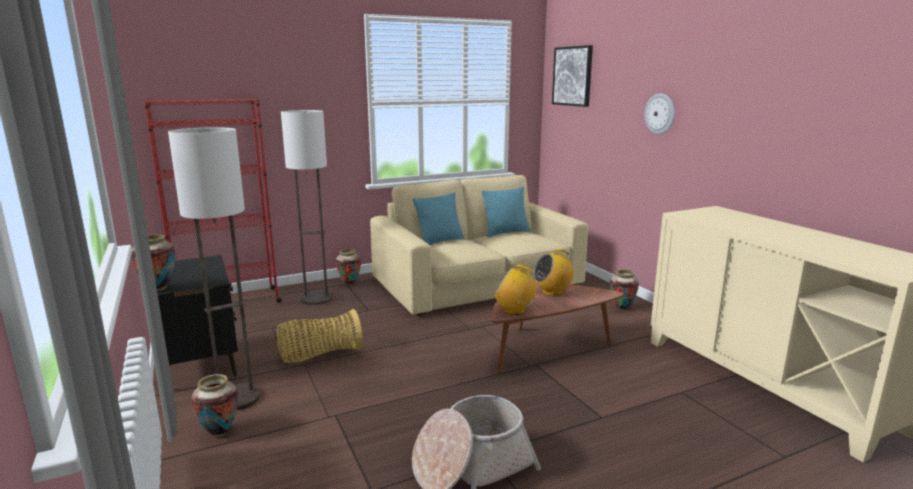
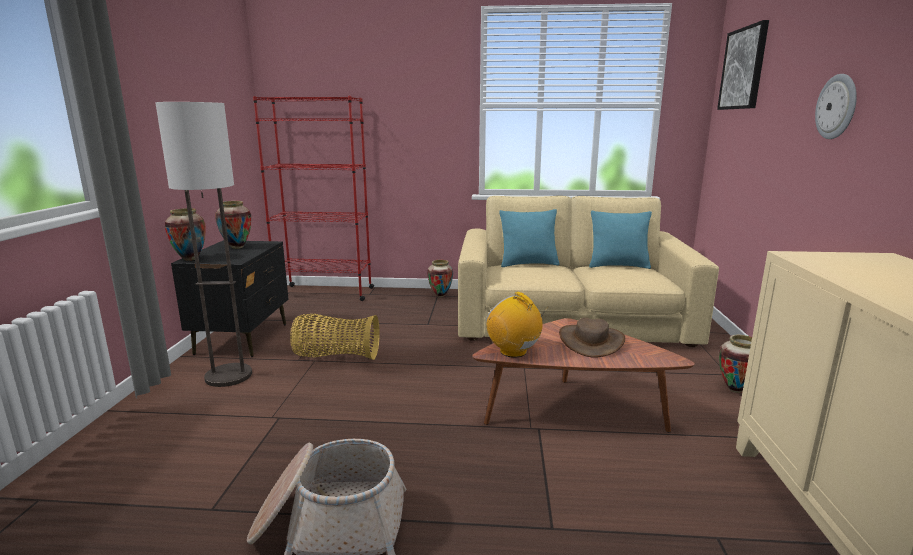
camera: 30 degrees right, 0 degrees up
(219, 433) = (180, 402): vase -> vase (237, 247)
(316, 299) = (396, 304): floor lamp -> none
(552, 292) = (591, 341): radio -> brown hat

